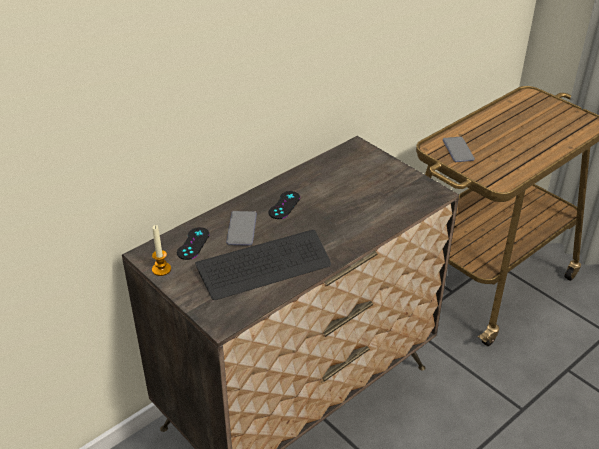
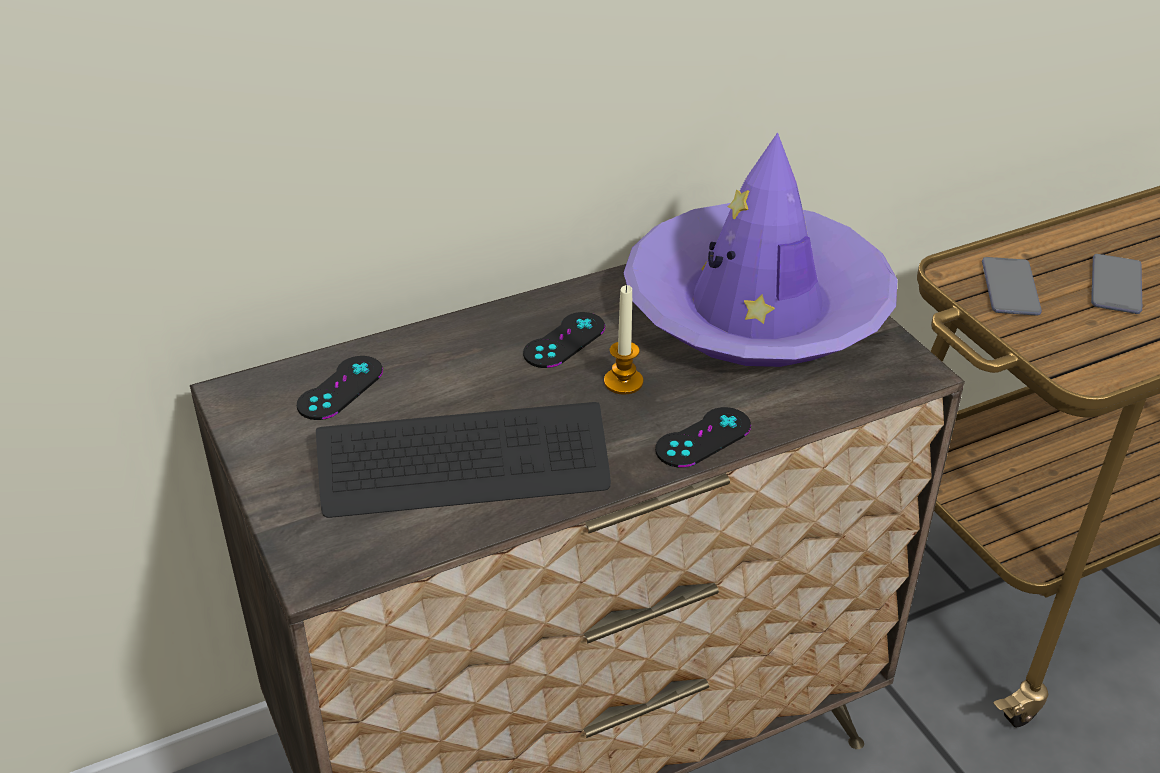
camera: 15 degrees right, 0 degrees up
(161, 269) = (251, 430): candle -> candle (623, 382)
(241, 229) = (453, 375): phone -> phone (1115, 286)
(361, 237) = (703, 438): none -> black game controller
(362, 177) = (757, 308): none -> purple hat

